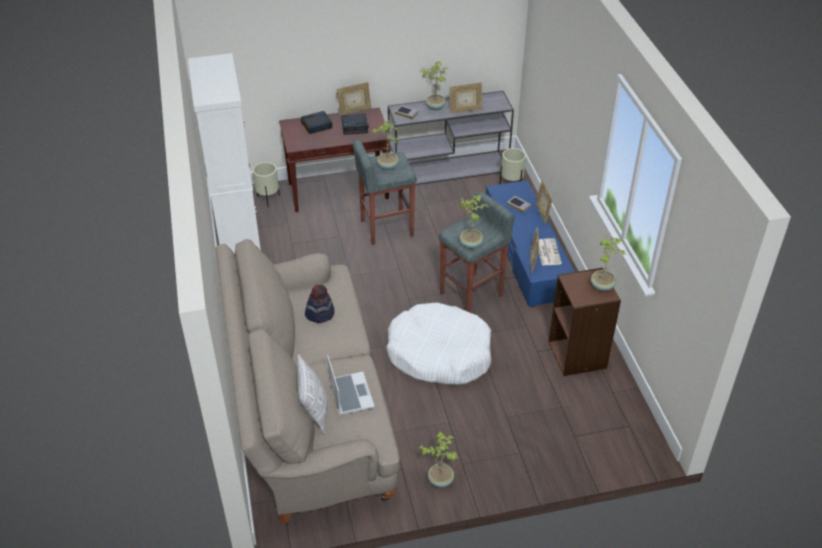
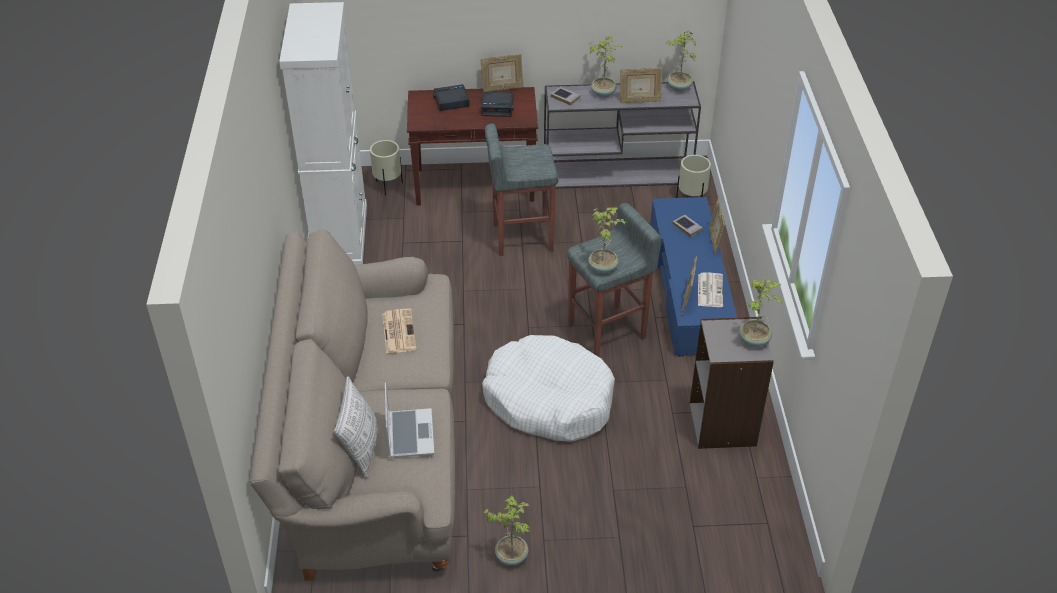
camera: 10 degrees right, 0 degrees up
(320, 313) = (398, 331): hat -> newspaper
(387, 166) = (525, 160): potted plant -> potted plant (678, 88)
(578, 355) = (723, 424): brown bookcase -> grey bookcase

